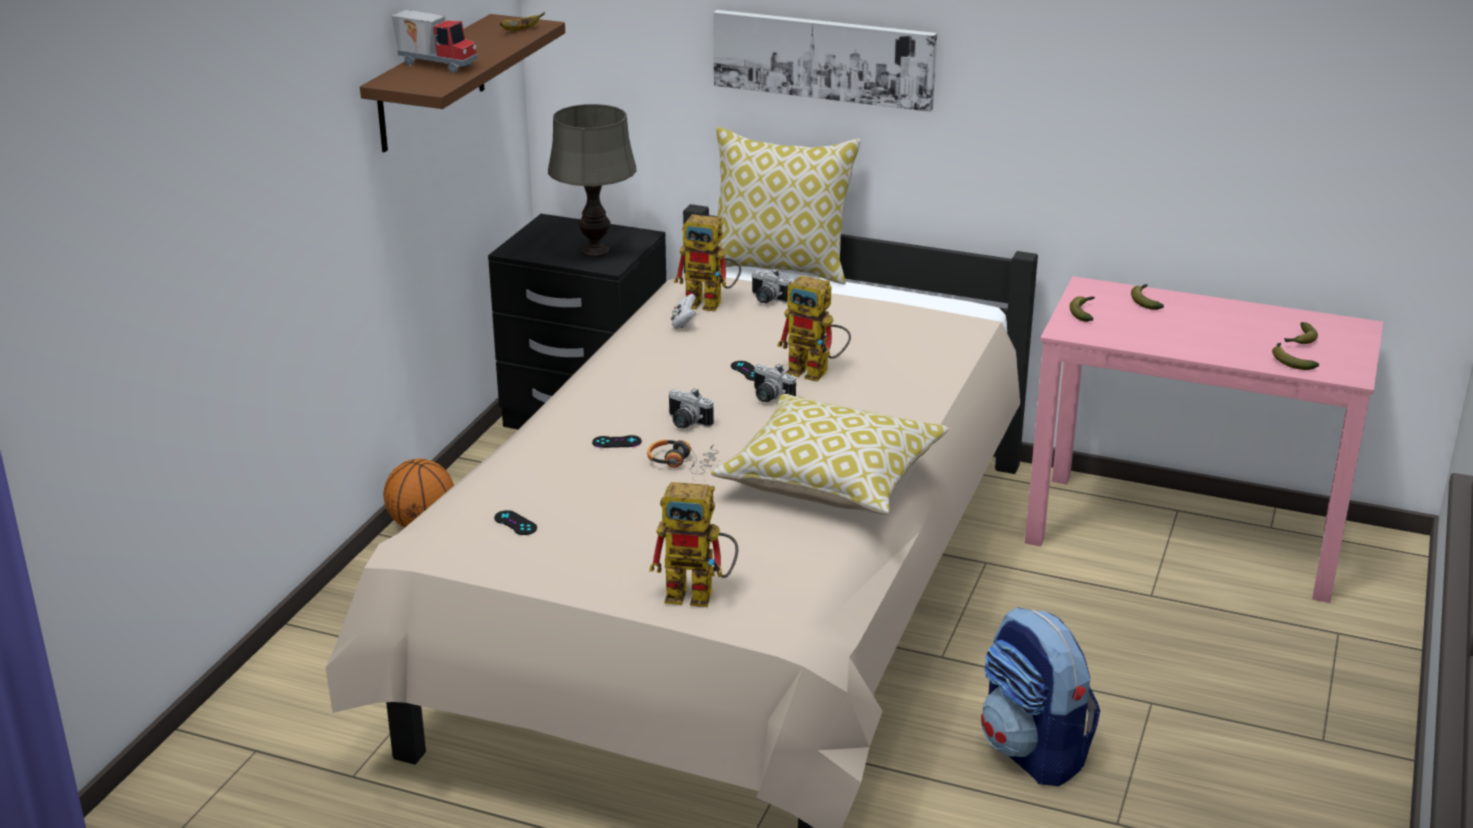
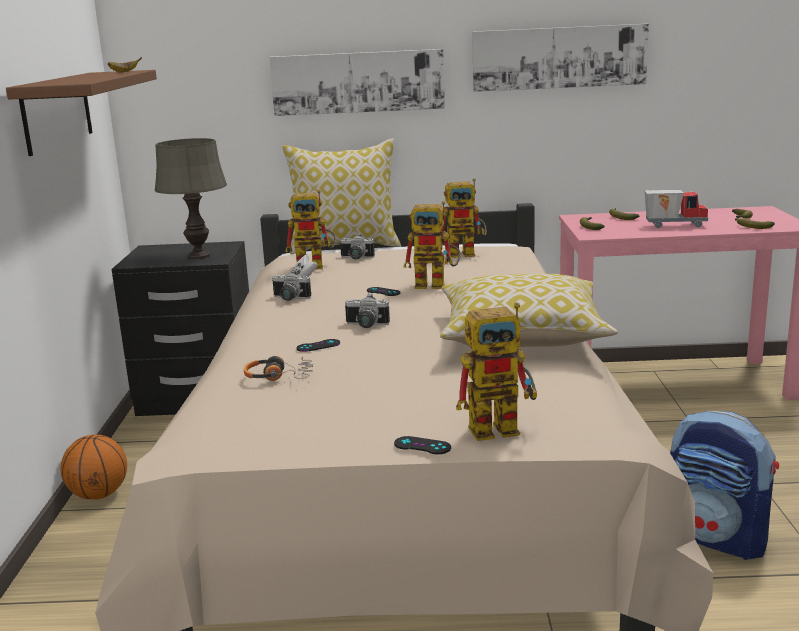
camera: 20 degrees left, 10 degrees down
(437, 64) = (69, 79): toy truck -> toy truck (674, 225)
(515, 523) = (274, 413): black game controller -> black game controller (422, 446)
(682, 463) = (388, 348): headphones -> headphones (279, 376)
(768, 397) = (416, 302): camera -> camera (289, 299)
(903, 321) = (467, 253): none -> toy robot
(1093, 68) = (558, 57): none -> picture

